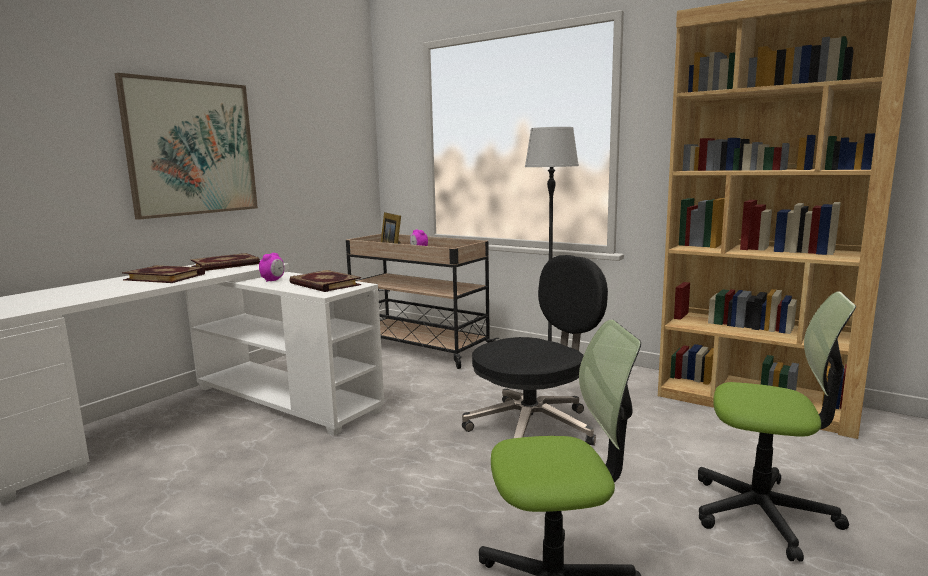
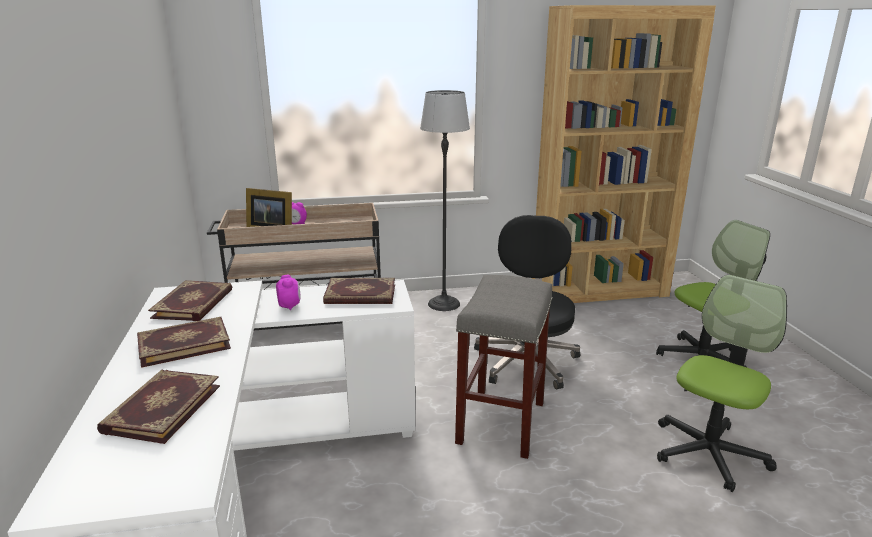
camera: 45 degrees left, 10 degrees up
(74, 293) = (161, 408): none -> book
(192, 148) = (101, 156): picture -> none
(410, 459) = (501, 423): none -> grey stool

